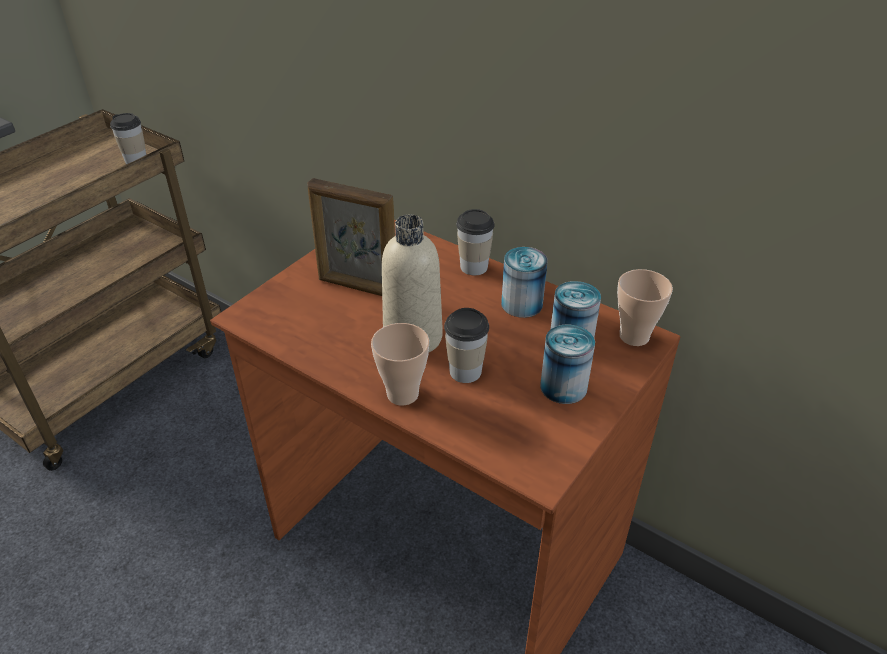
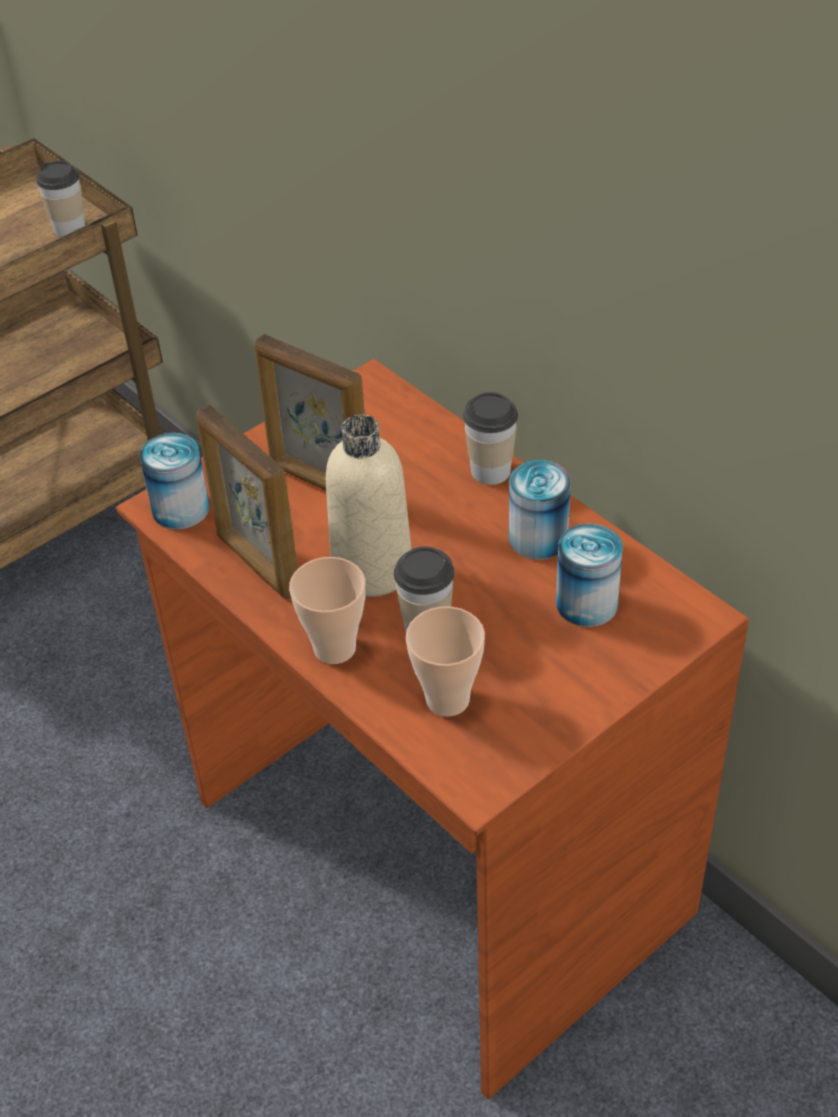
camera: 15 degrees right, 5 degrees up
(327, 344) = (257, 564): none -> picture frame
(563, 387) = (550, 669): can -> can (180, 509)
(634, 336) = (679, 610): cup -> cup (447, 700)

